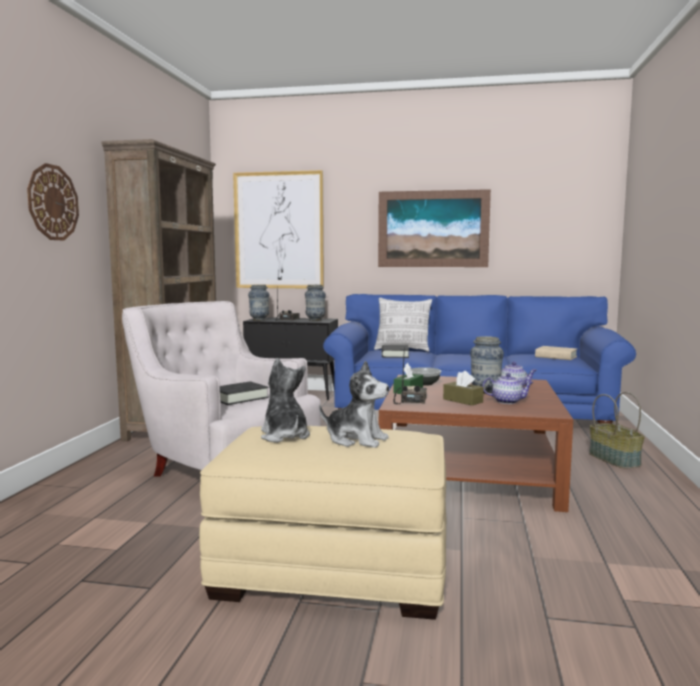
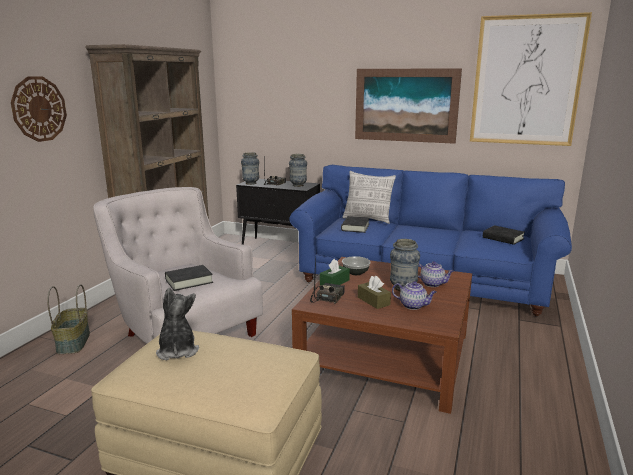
camera: 10 degrees right, 10 degrees up
(279, 230) = (270, 102): picture -> picture (526, 81)
(356, 439) = (231, 362): plush toy -> none
(556, 357) = (503, 238): beige book -> black book
(615, 459) = (529, 351): basket -> basket (74, 342)

